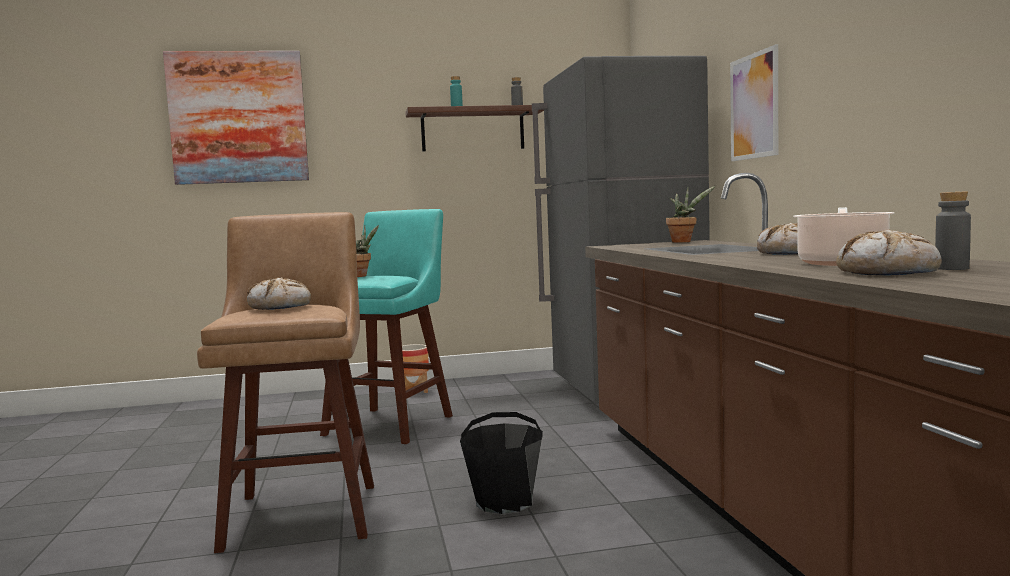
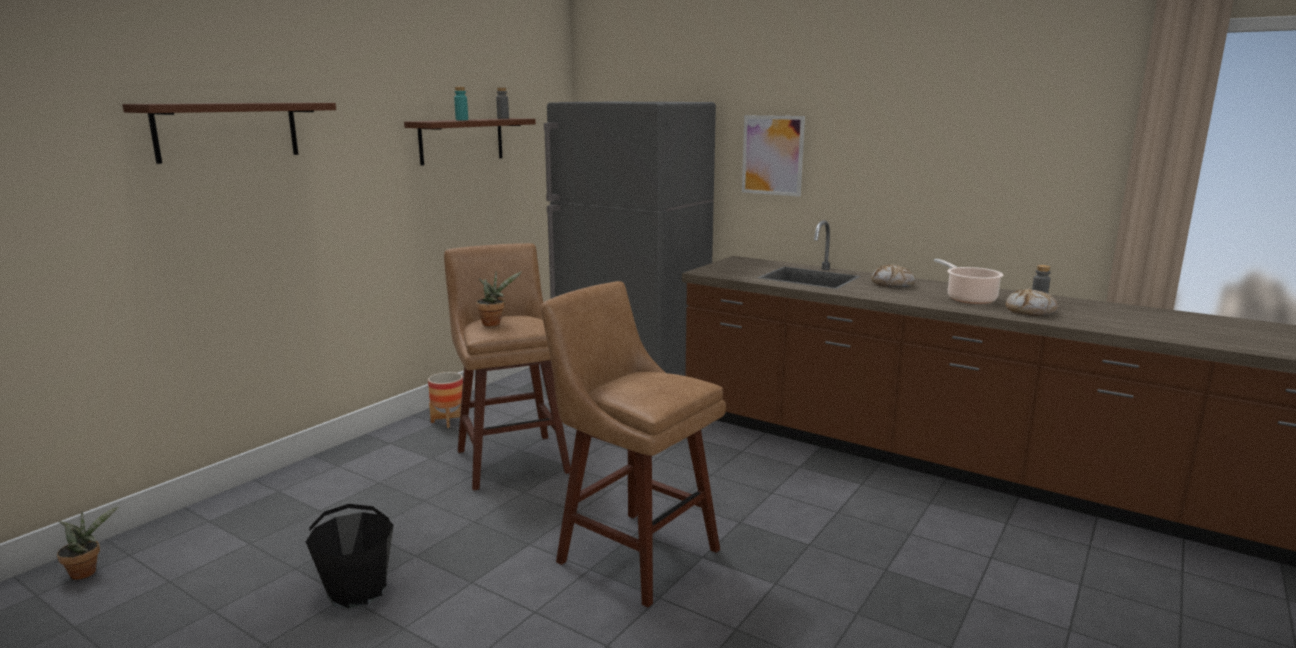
camera: 45 degrees left, 10 degrees up
(238, 117) = (228, 131): picture -> brown shelf
(280, 306) = (647, 383): bread -> none
(391, 424) = (511, 459): turquoise stool -> brown stool
(505, 502) = (741, 491): black bucket -> black bucket (357, 590)
(684, 241) = (735, 261): potted plant -> potted plant (87, 571)

